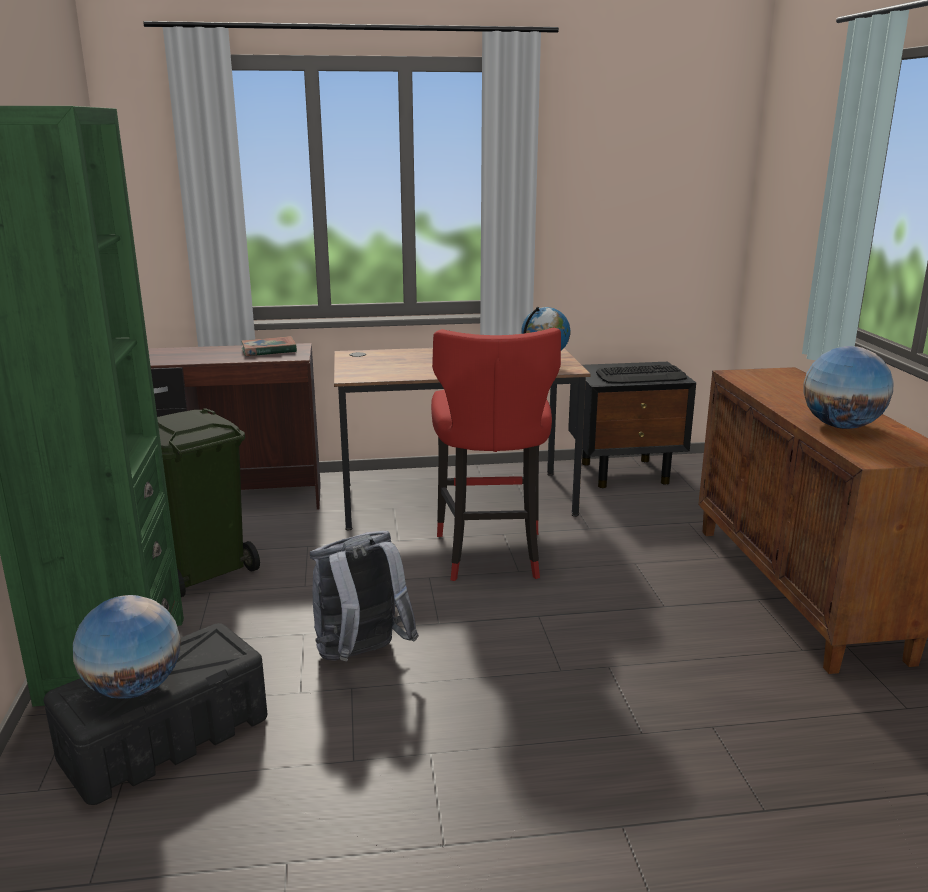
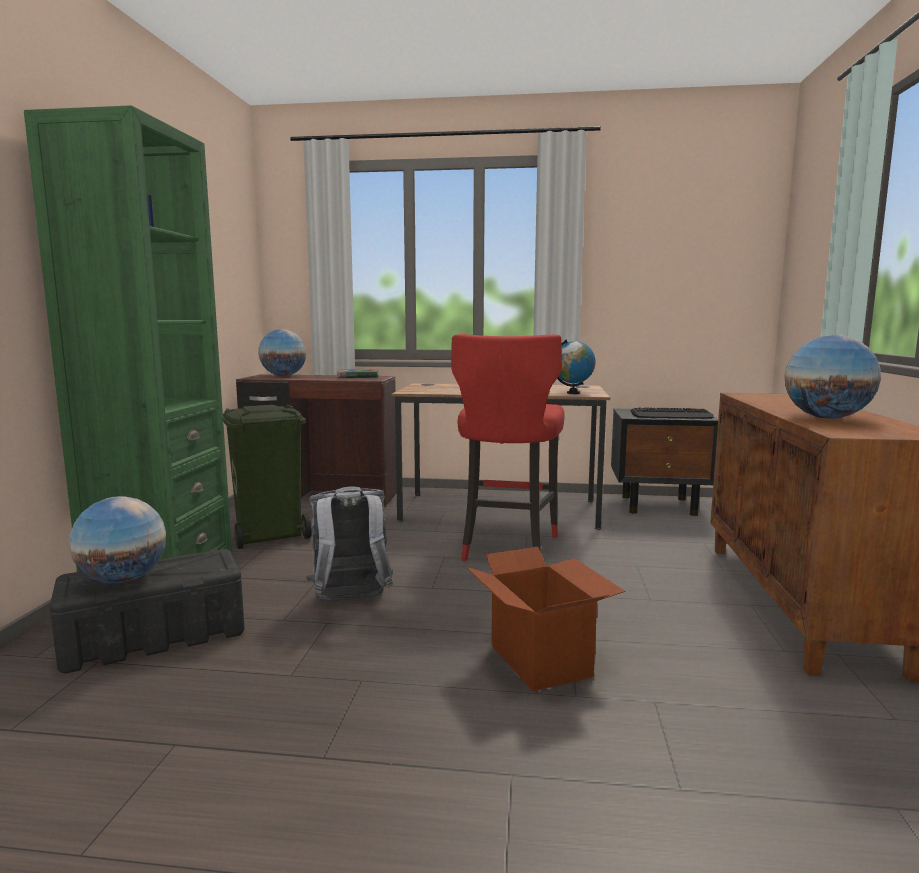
camera: 15 degrees right, 10 degrees down
(164, 353) = (283, 376): none -> globe
(593, 698) = (541, 660): none -> cardboard box

